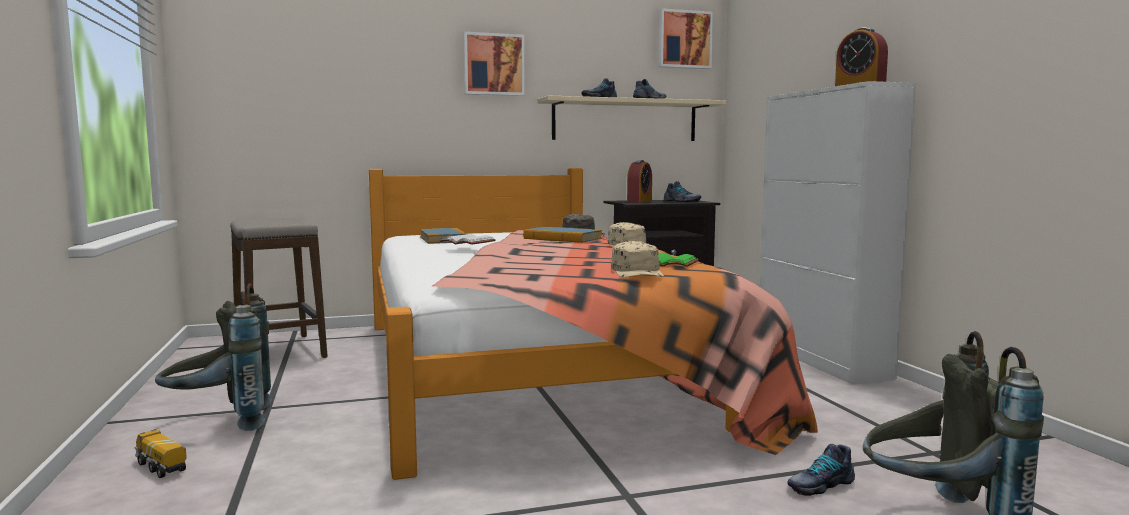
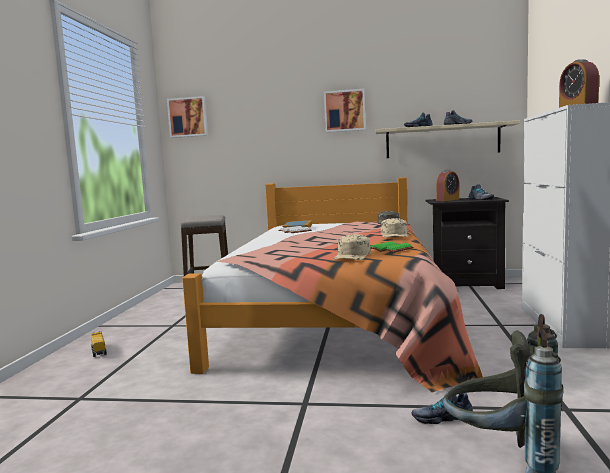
camera: 25 degrees right, 0 degrees up
(220, 421) = (145, 330): grey backpack -> none
(562, 238) = (361, 229): book -> none
(684, 40) = (489, 77): picture -> picture (188, 117)

